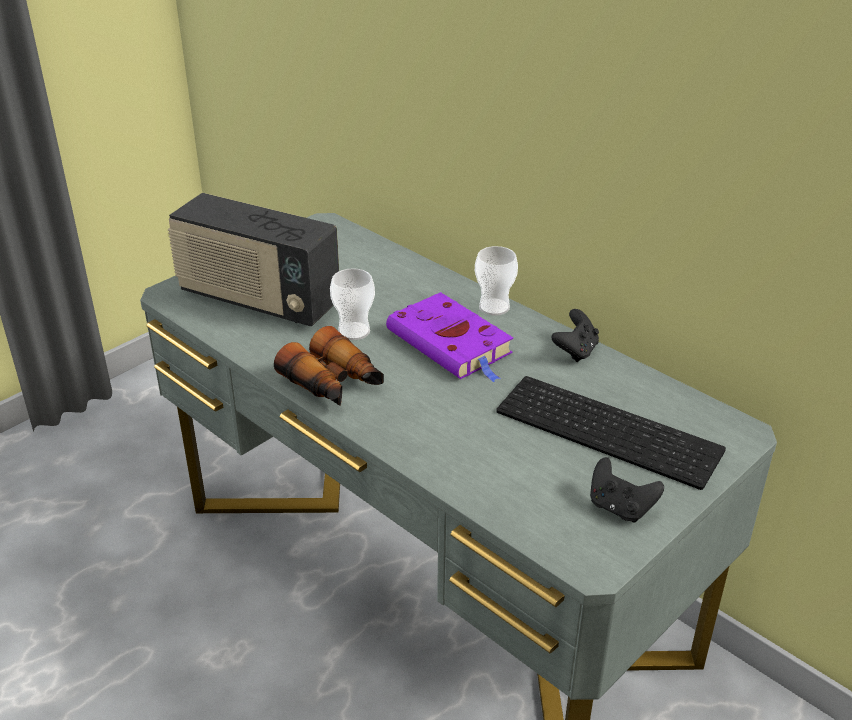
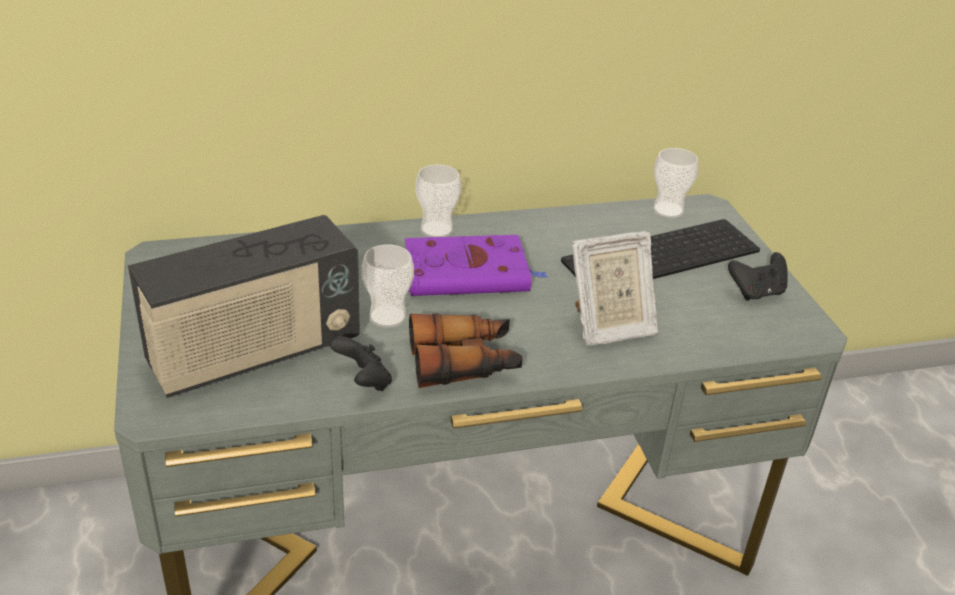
camera: 60 degrees left, 0 degrees up
(457, 437) = (609, 327): none -> picture frame
(575, 351) = (544, 222): black game controller -> black game controller (363, 381)
(698, 410) = (668, 210): none -> cup

